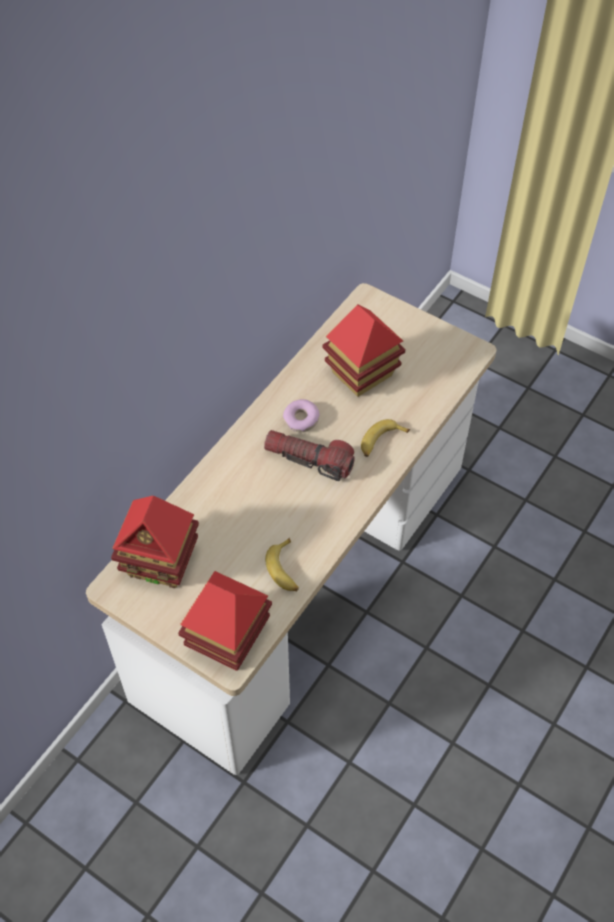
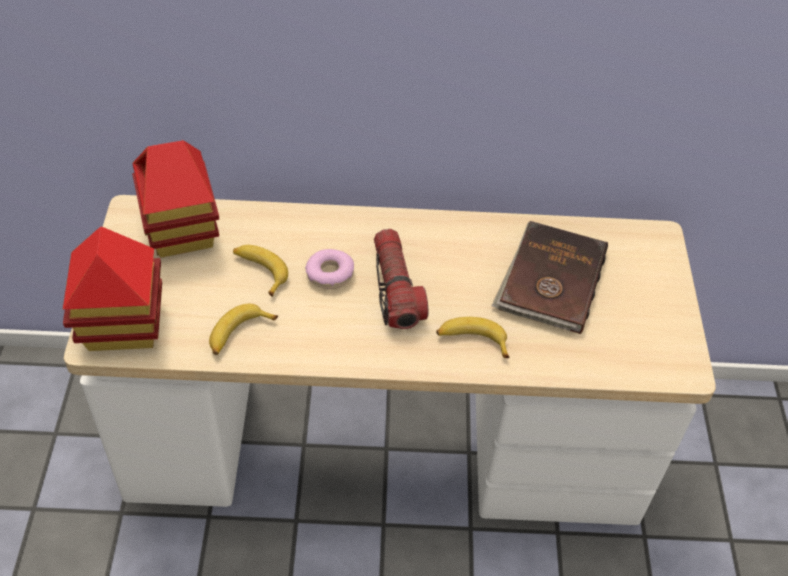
camera: 55 degrees right, 5 degrees down
(236, 531) = (259, 271): none -> banana
(301, 420) = (442, 257): donut -> donut (330, 274)
(362, 374) = (550, 280): toy house -> brown book

